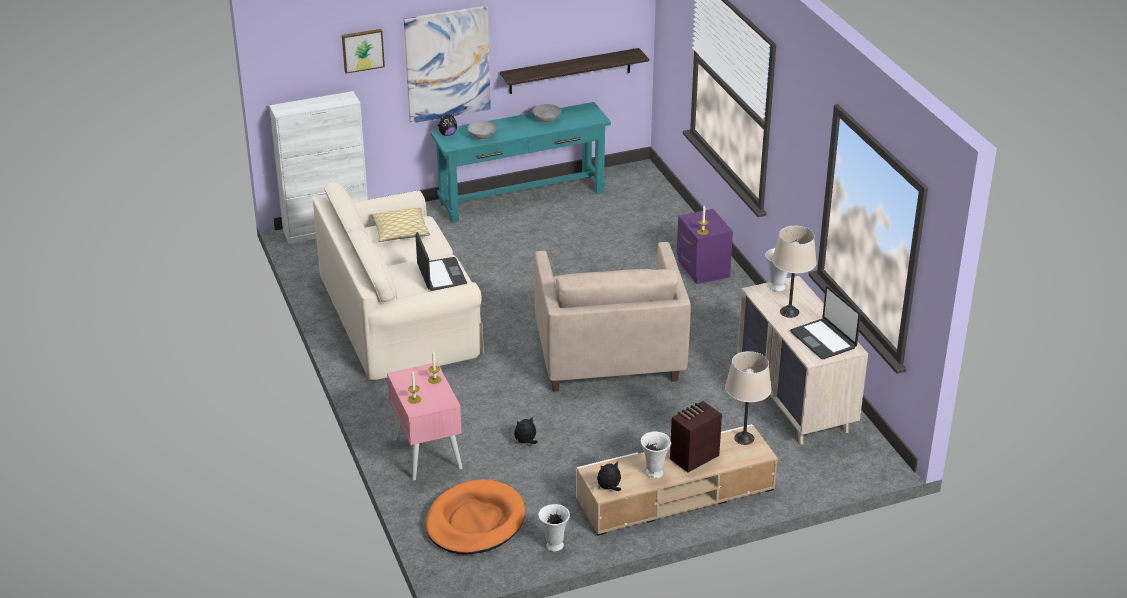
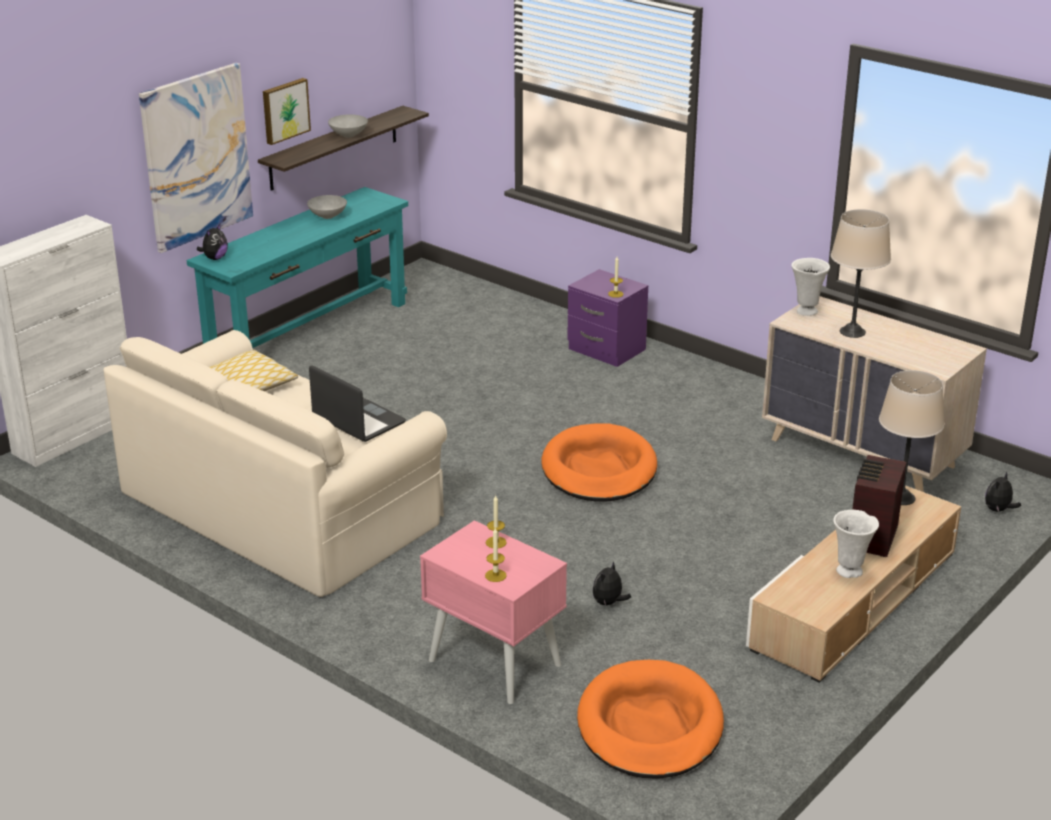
camera: 30 degrees left, 5 degrees down
(362, 50) = (91, 149): picture -> picture (284, 110)
(482, 137) = (265, 251): grey bowl -> grey bowl (349, 135)
(554, 546) = (781, 716): white vase -> none
(608, 354) = (599, 469): beige armchair -> orange dog bed
(609, 488) = (818, 608): plush toy -> plush toy (998, 510)
(824, 340) = (924, 348): laptop -> none

